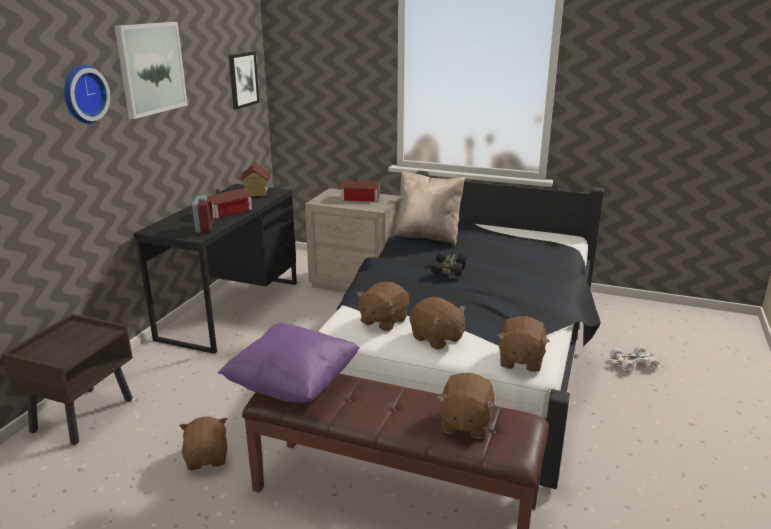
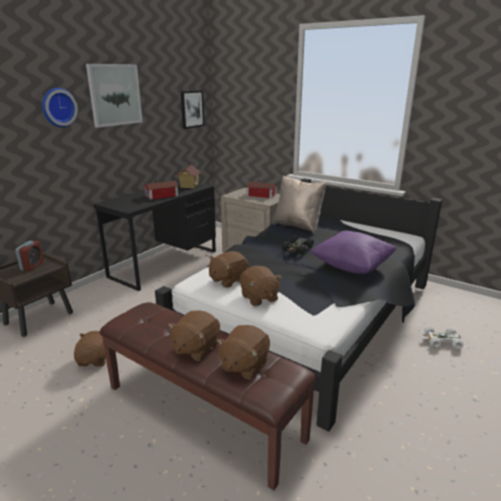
camera: 15 degrees right, 0 degrees up
(204, 228) = (138, 204): alarm clock -> alarm clock (32, 266)
(293, 385) = (140, 316): purple pillow -> purple pillow (352, 267)
(520, 360) = (313, 323): brown plush toy -> brown plush toy (195, 348)

